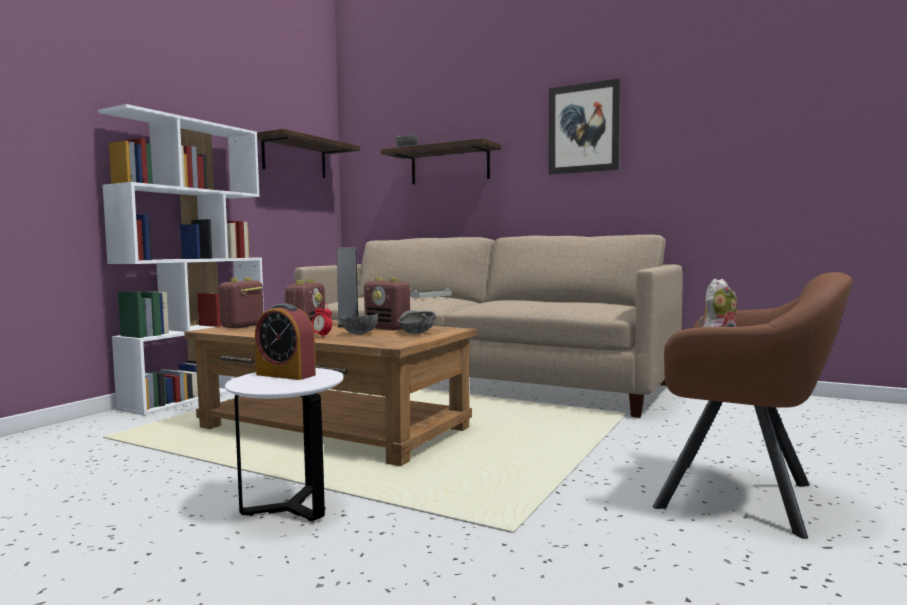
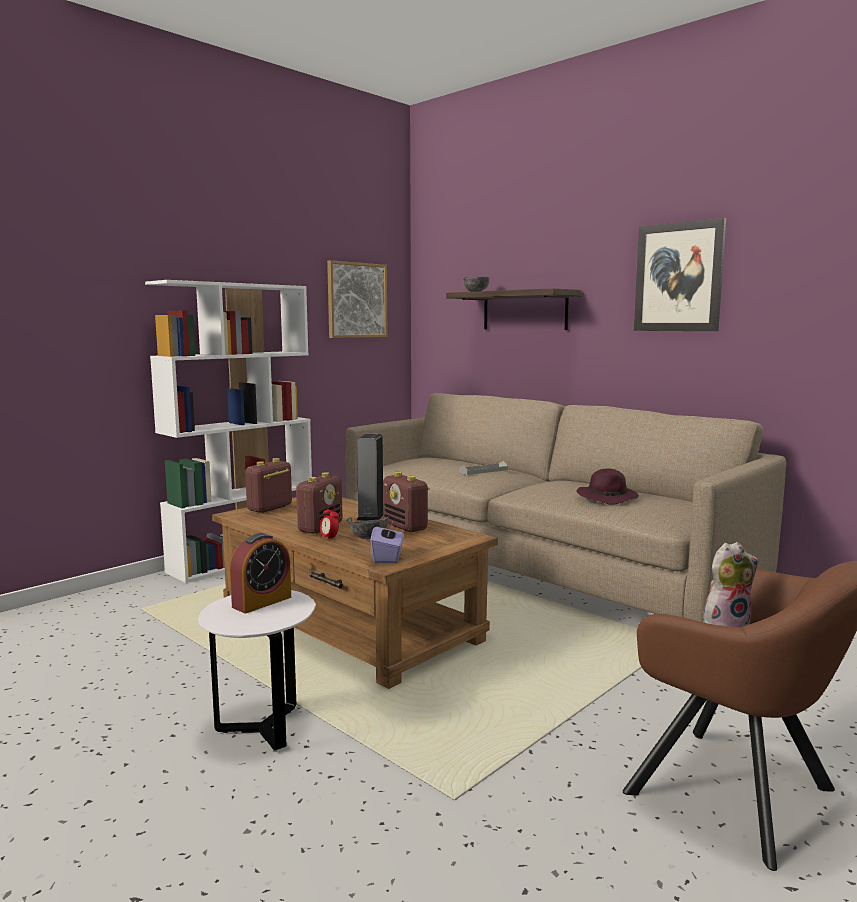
camera: 15 degrees right, 5 degrees up
(285, 375) = (262, 602): alarm clock -> alarm clock turned 90 degrees counterclockwise
(294, 157) = (357, 300): shelf -> picture
(390, 341) = (388, 557): none -> purple tissue box
(416, 333) = (426, 542): grey bowl -> none
(552, 302) = (608, 498): none -> purple hat

